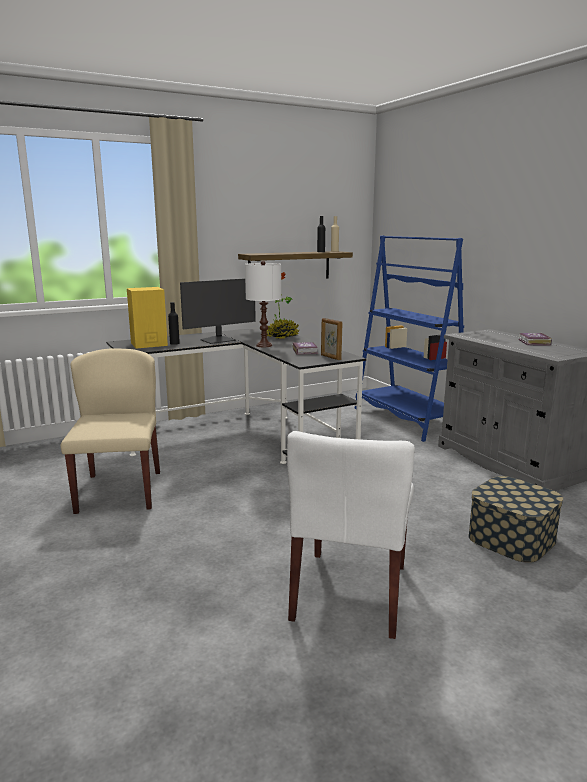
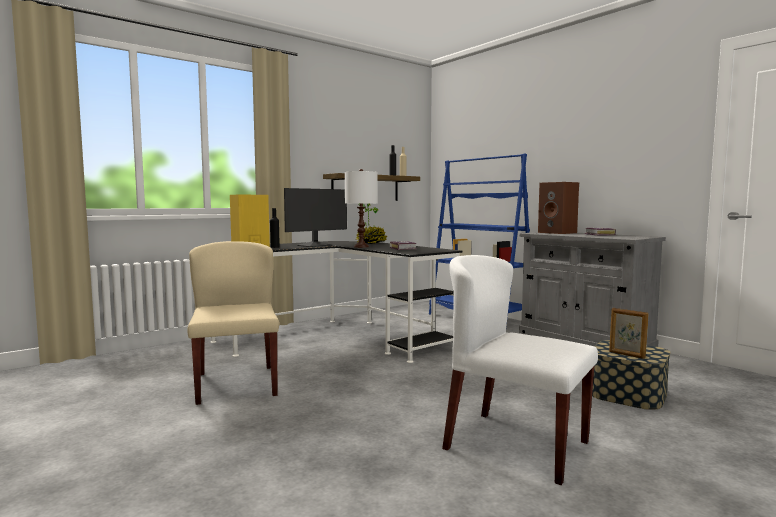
camera: 10 degrees left, 10 degrees down
(330, 357) = (430, 250): picture frame -> picture frame (626, 355)
(350, 592) = (515, 445): white chair -> white chair turned 120 degrees clockwise
(490, 335) = (558, 232): none -> brown speaker

